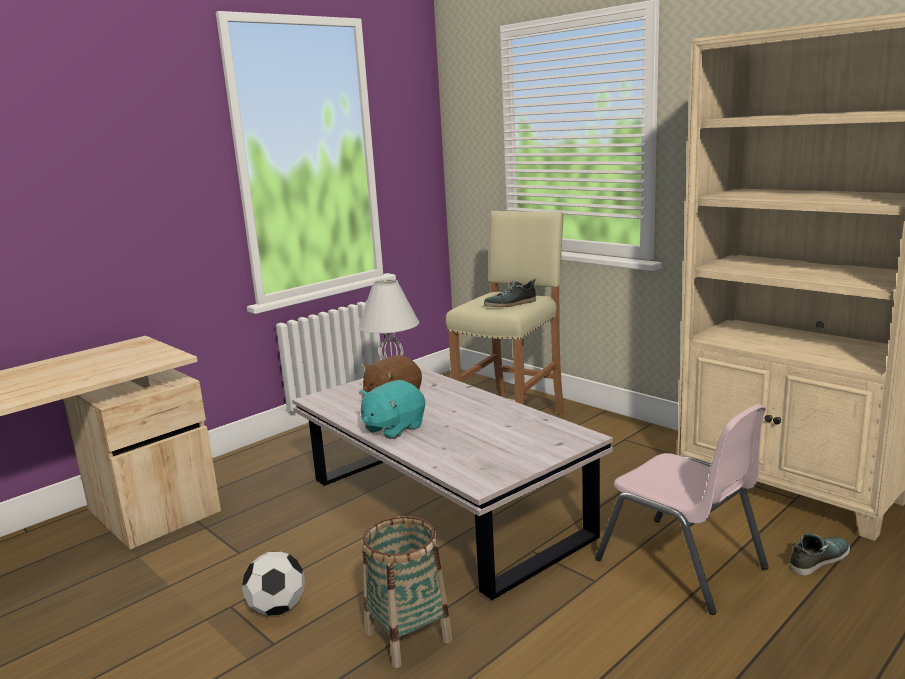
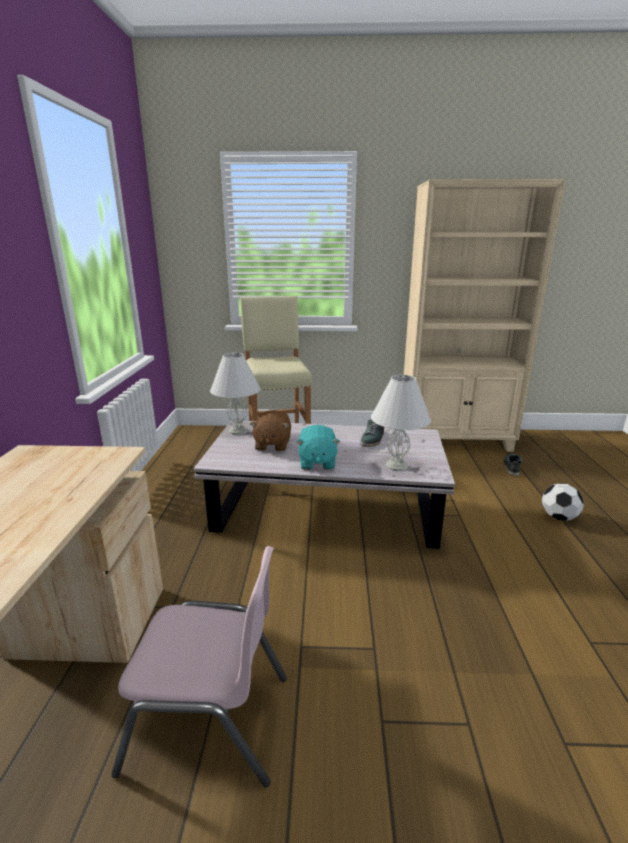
camera: 45 degrees left, 5 degrees up
(277, 608) = (336, 626): football -> football (558, 517)
(408, 636) = (434, 592): basket -> none
(460, 459) = (396, 466): none -> white table lamp
(511, 304) = (285, 363): shoe -> shoe (373, 439)
(681, 564) = (475, 490): pink chair -> pink chair (209, 721)

